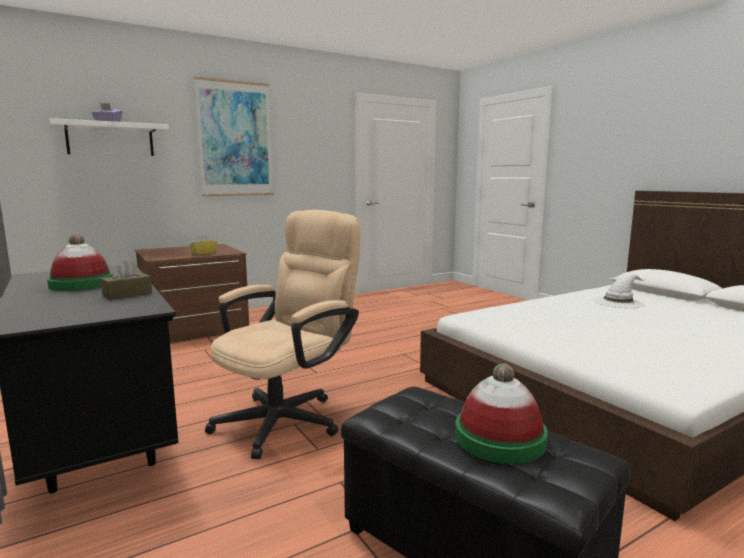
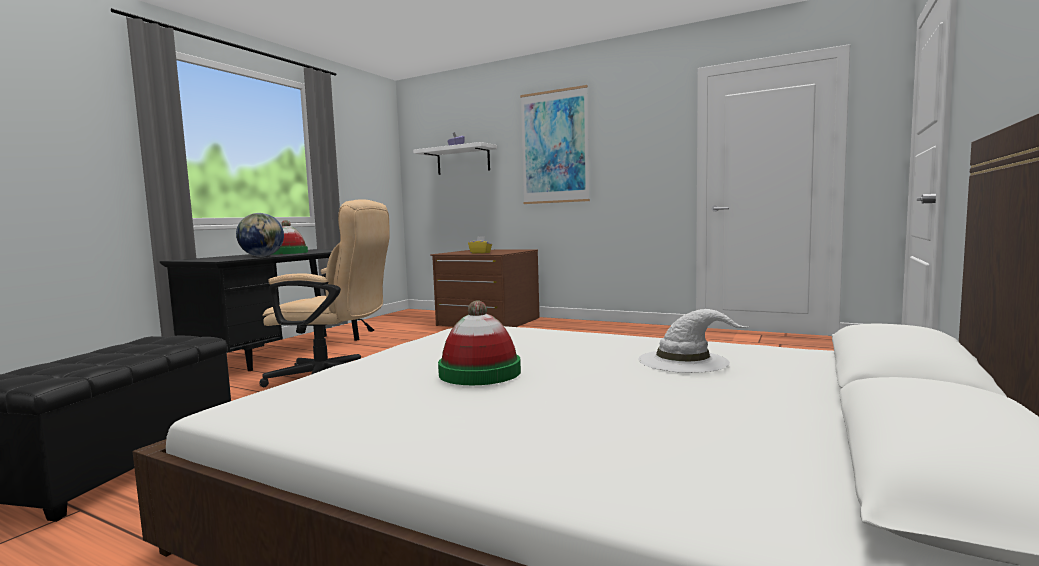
camera: 60 degrees right, 5 degrees down
(127, 294) = (262, 256): brown tissue box -> globe
(499, 438) = (90, 360): hat -> hat (480, 372)

